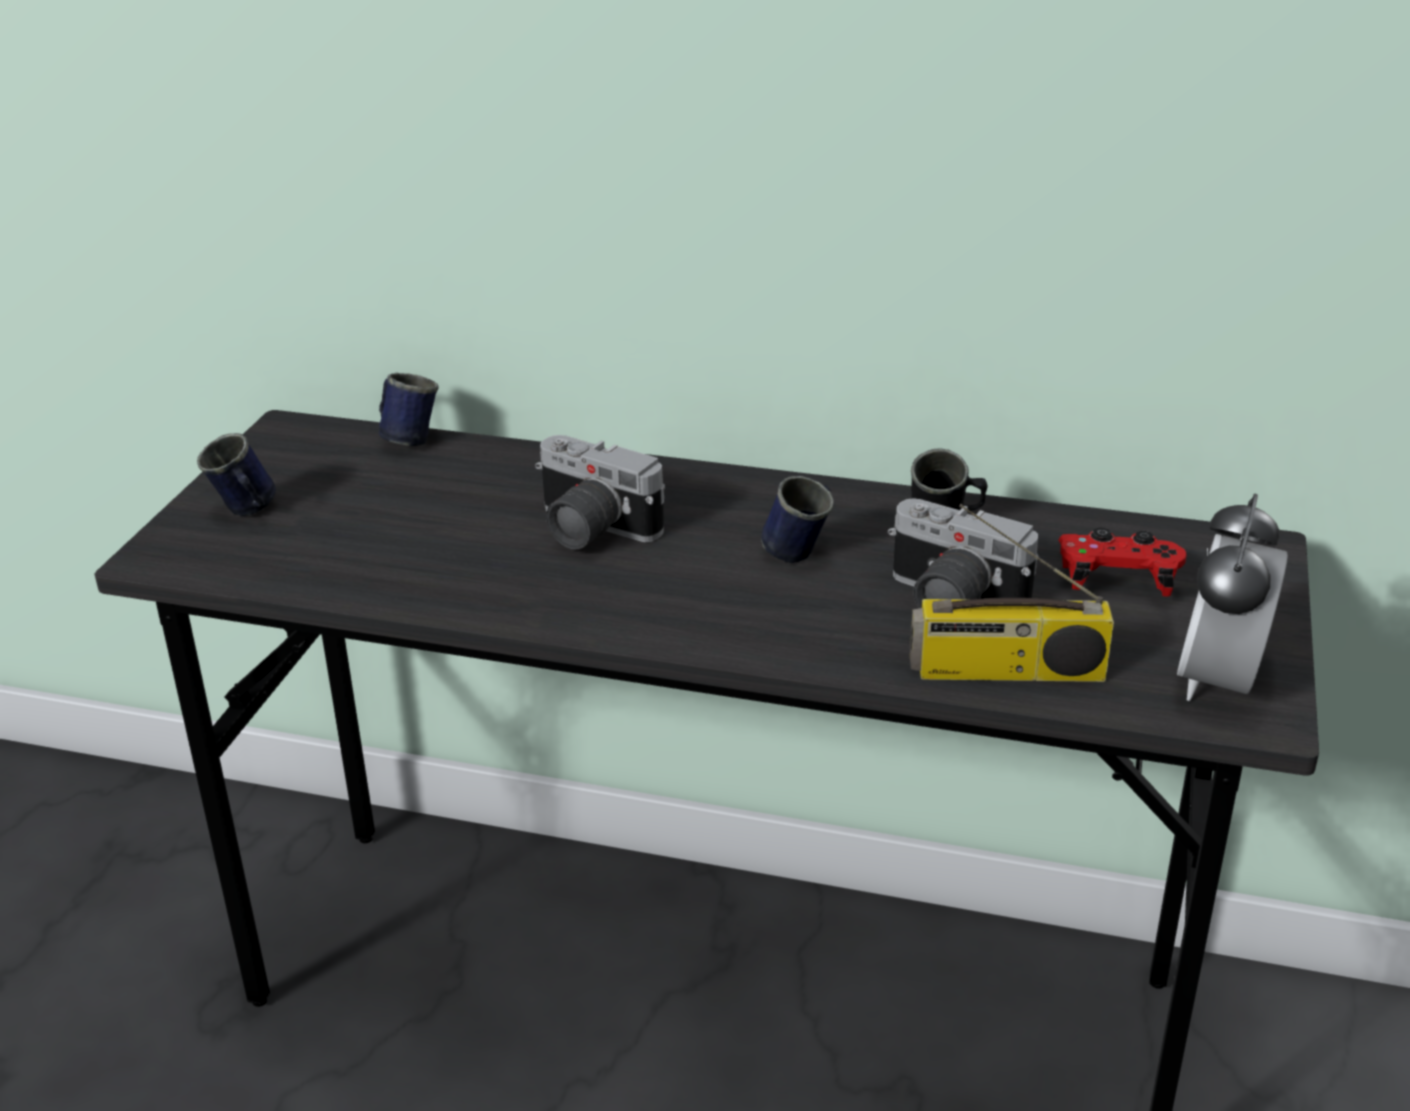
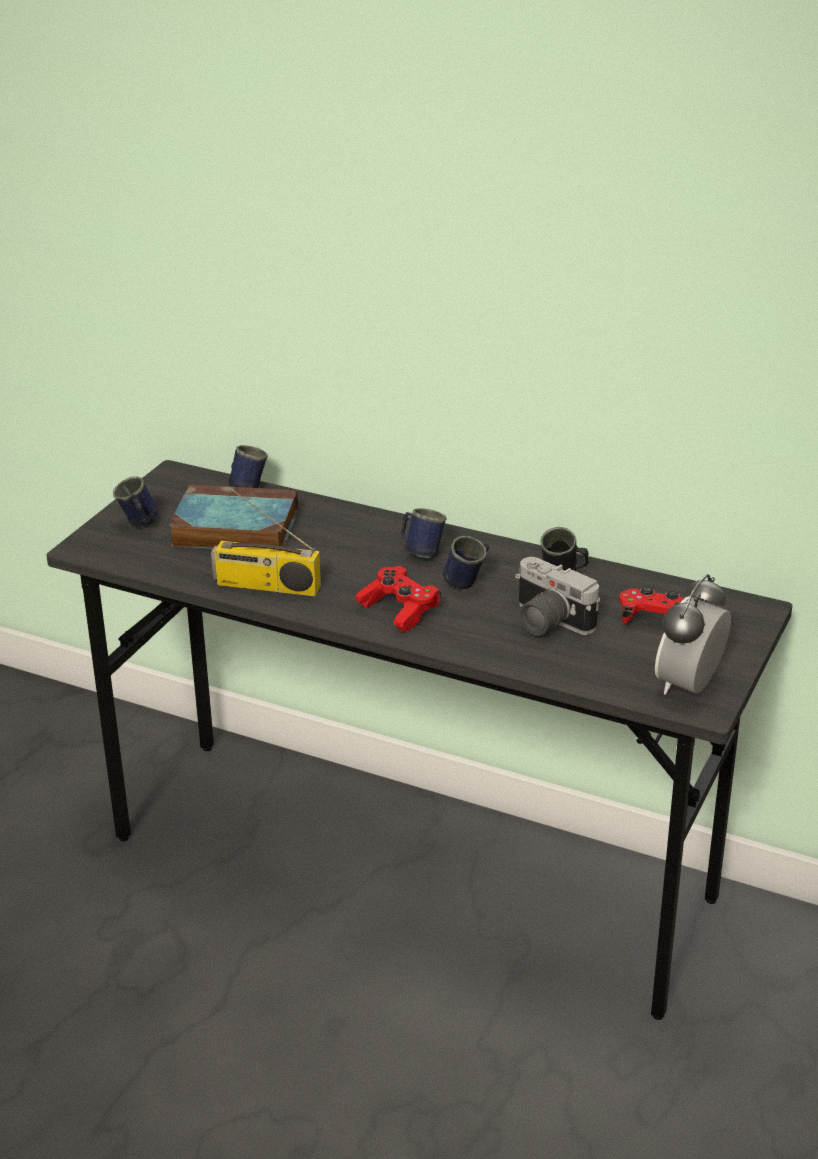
camera: 10 degrees right, 0 degrees up
(399, 503) = (232, 528): none -> book
(588, 530) = (342, 557): camera -> none
(707, 606) = (399, 610): none -> red game controller
(710, 511) = (420, 552): none -> blue mug
(1006, 671) = (563, 666): radio -> radio (266, 586)

